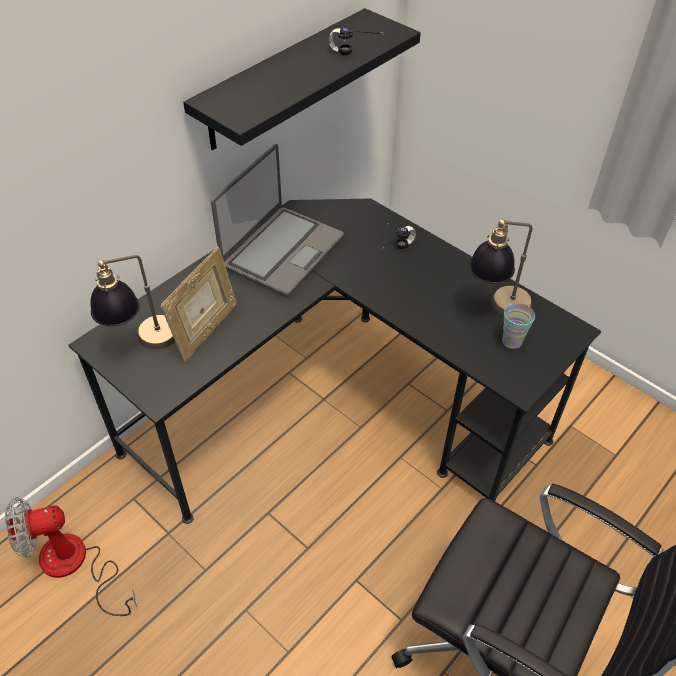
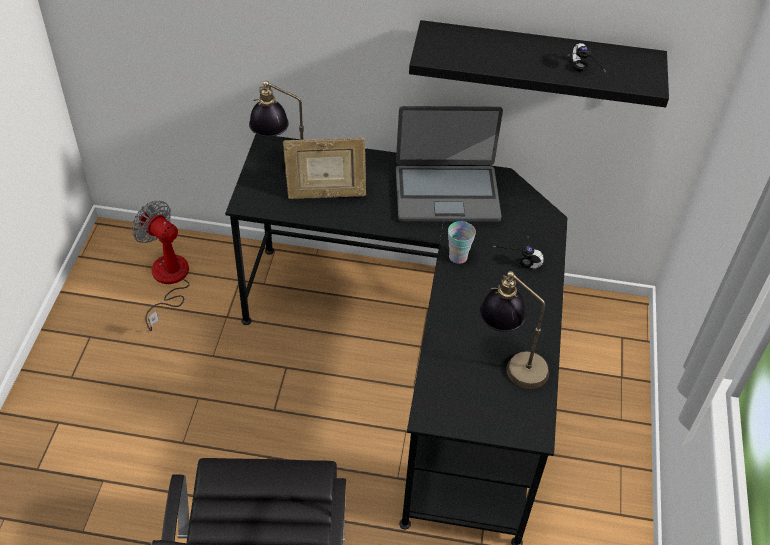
camera: 55 degrees right, 0 degrees up
(512, 341) = (479, 389): cup -> cup (458, 257)

